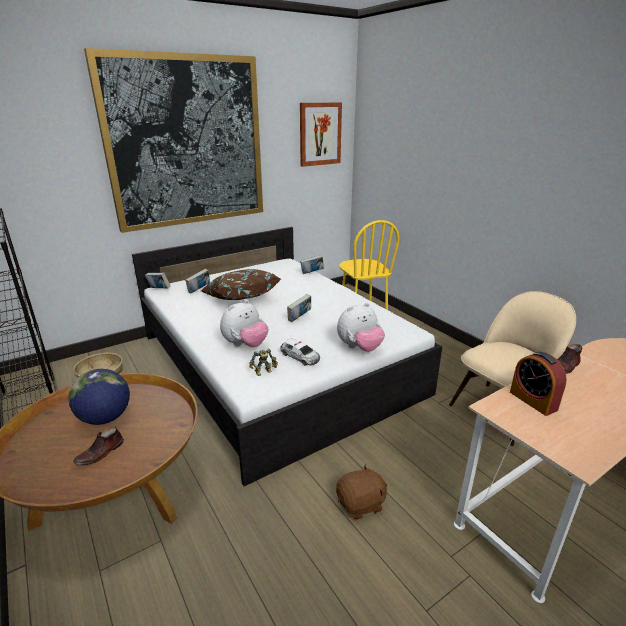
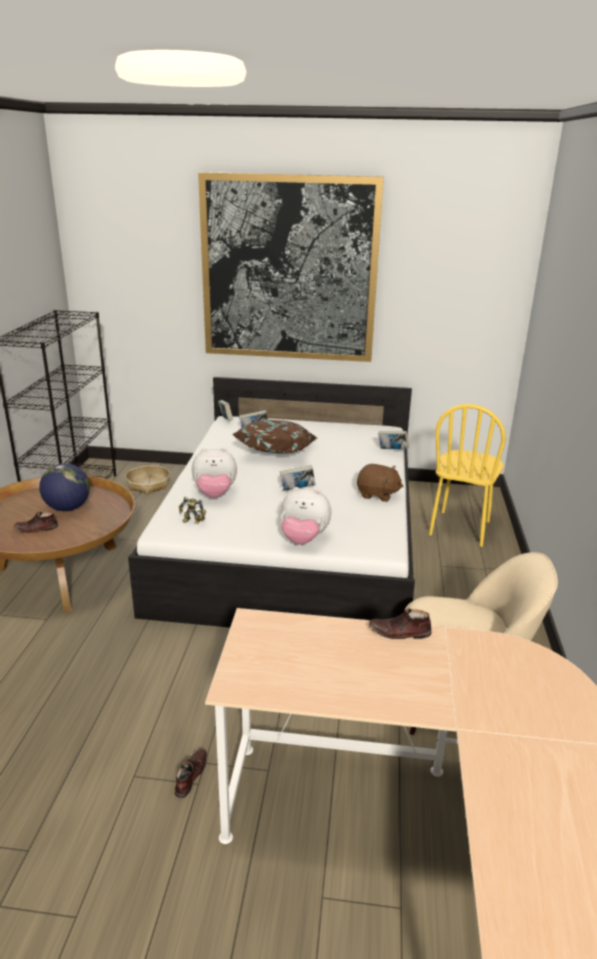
camera: 40 degrees right, 0 degrees up
(300, 356) = (239, 522): toy car -> none
(320, 134) = (474, 275): picture -> none
(361, 504) = (195, 683): brown plush toy -> brown plush toy (377, 494)
(457, 573) = (190, 775): none -> brown shoe
(533, 401) = (298, 635): alarm clock -> none

